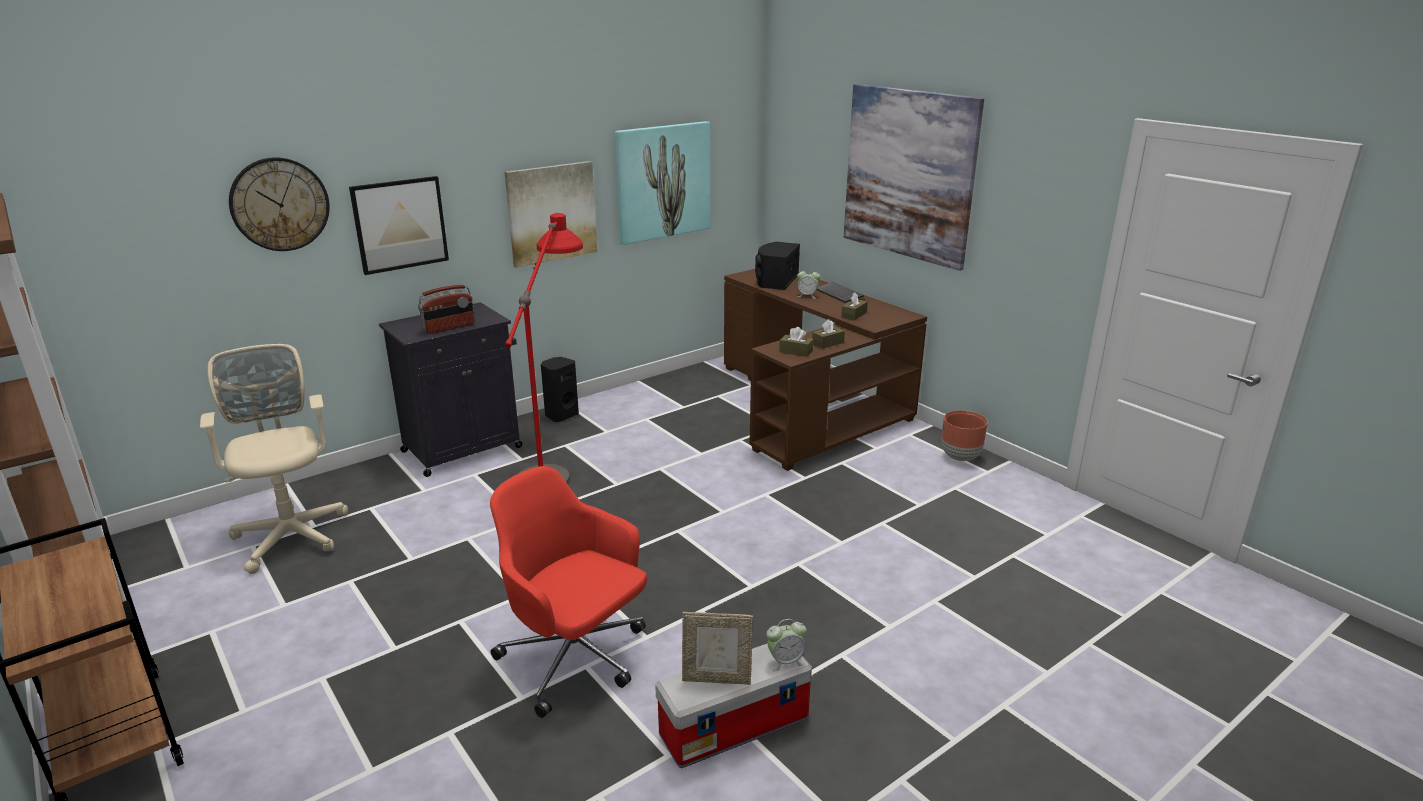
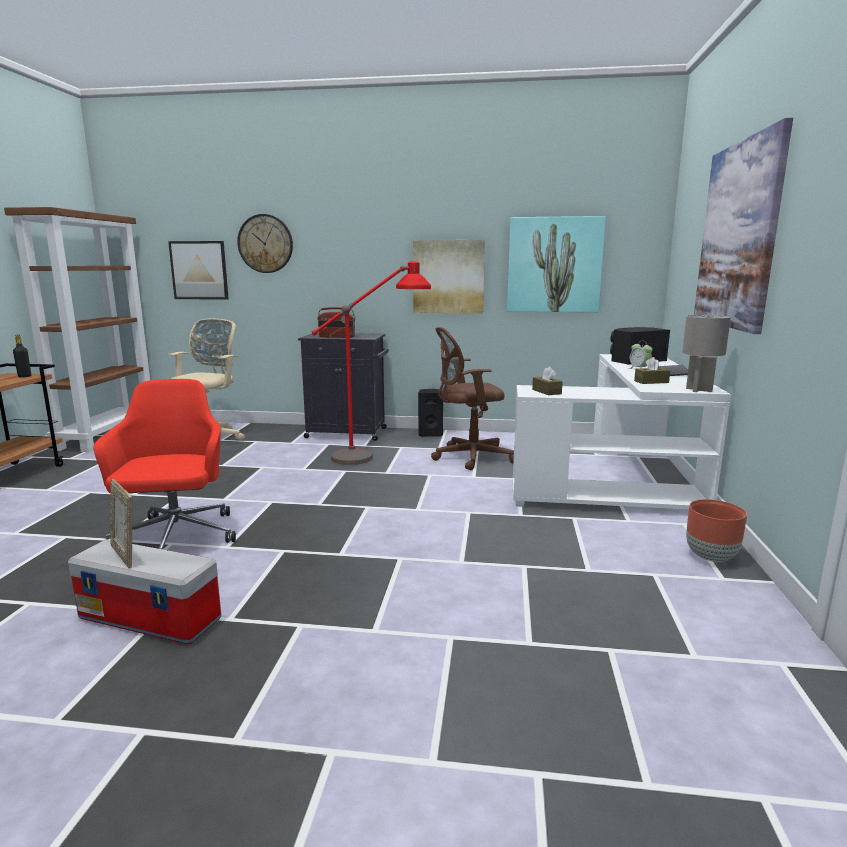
camera: 45 degrees right, 10 degrees down
(77, 559) = (24, 376): none -> black bottle
(400, 224) = (335, 268): picture -> picture (199, 270)
(656, 431) = (469, 457): none -> brown office chair
(785, 661) = (176, 570): alarm clock -> none
(812, 406) = (624, 479): brown desk -> white desk
(827, 343) = (588, 393): brown tissue box -> none
(902, 317) = (699, 390): none -> grey table lamp

